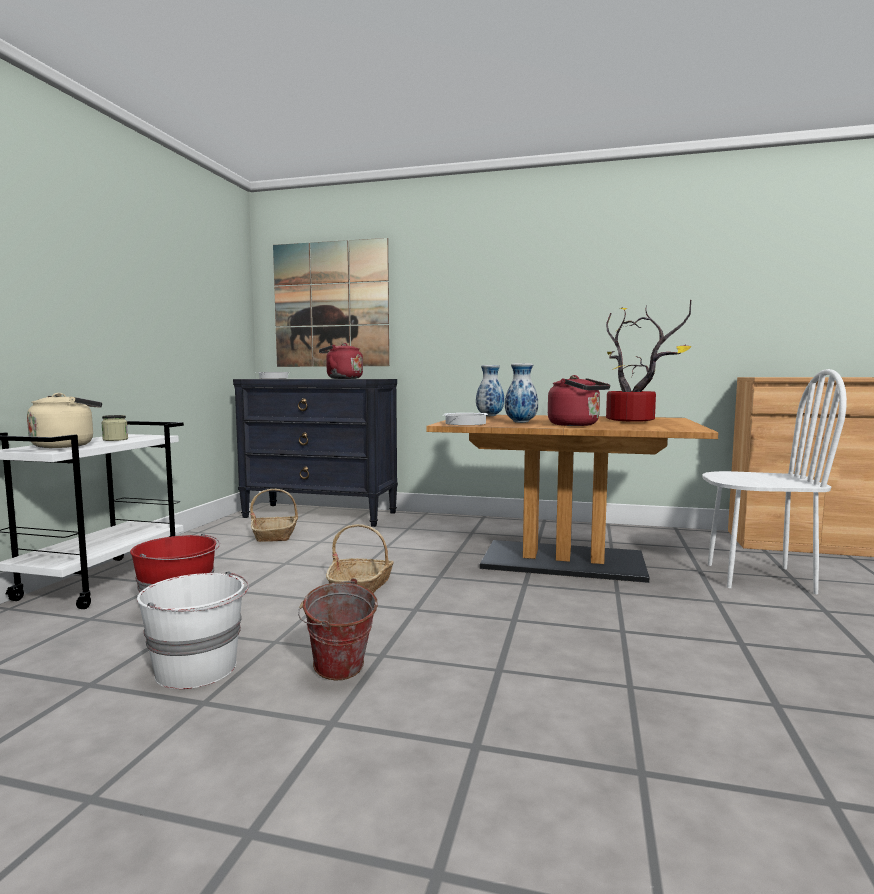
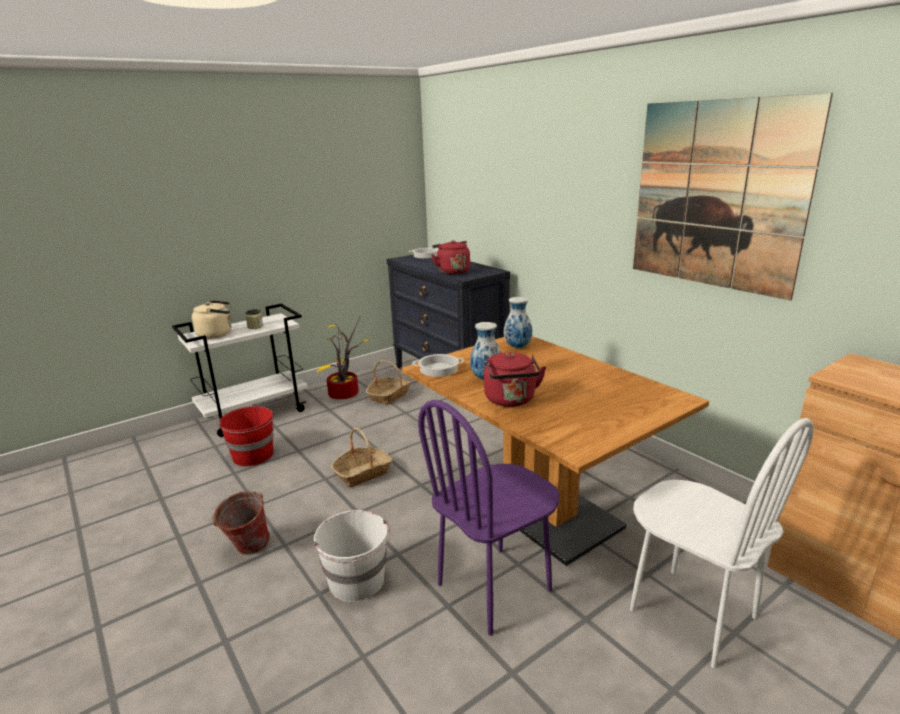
camera: 40 degrees right, 15 degrees up
(198, 669) = (204, 510): white bucket -> white bucket (357, 582)
(331, 305) = (470, 191): picture -> picture (716, 195)
(631, 609) = (494, 588): none -> purple chair
(635, 421) = (602, 402): potted plant -> potted plant (345, 395)

